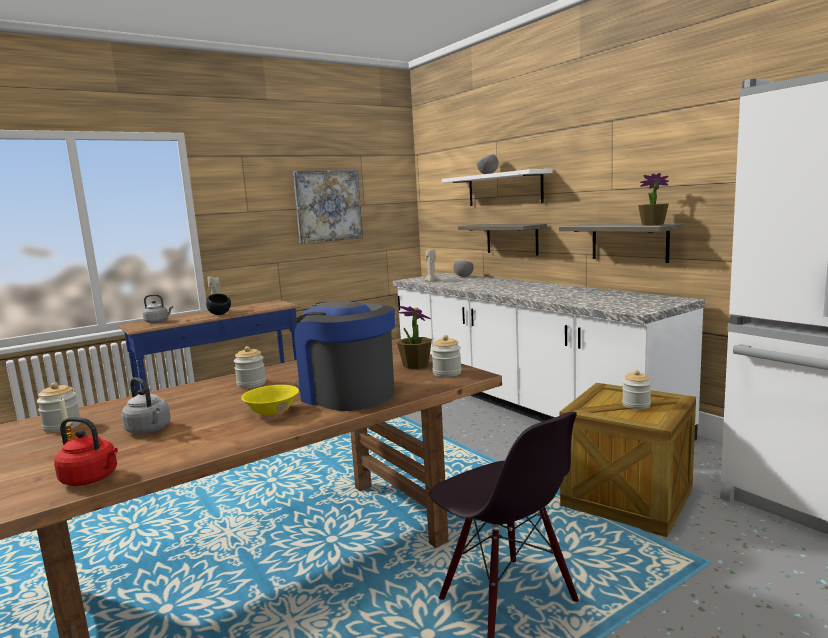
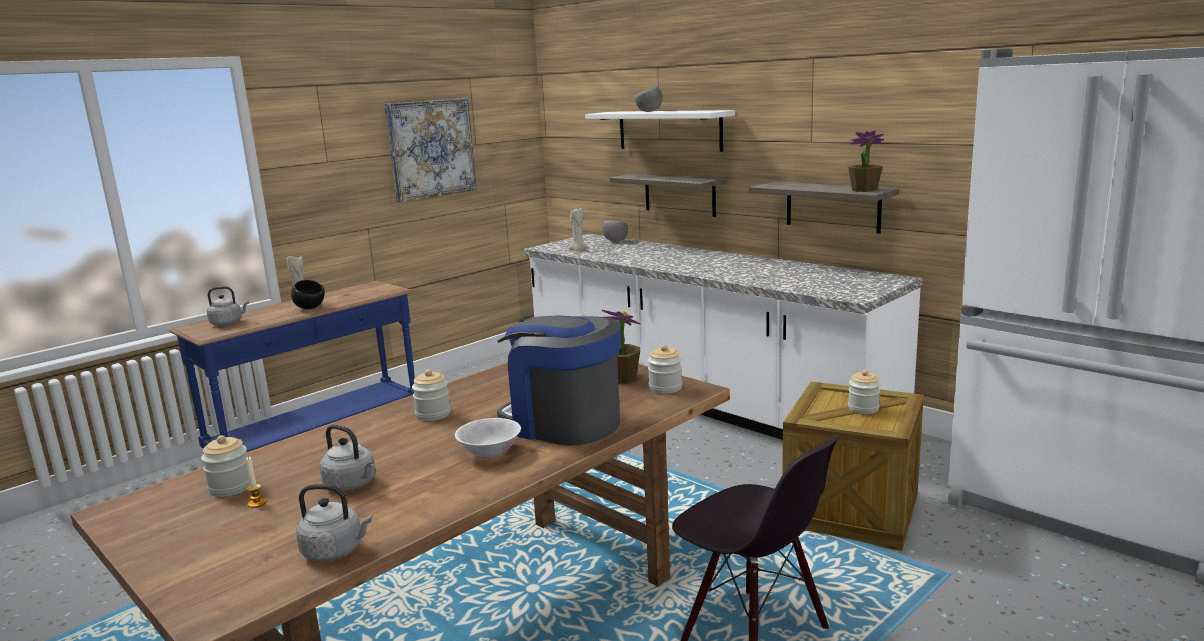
camera: 10 degrees left, 5 degrees up
(92, 479) = (336, 551): red kettle -> grey kettle
(272, 413) = (490, 453): yellow bowl -> white bowl

